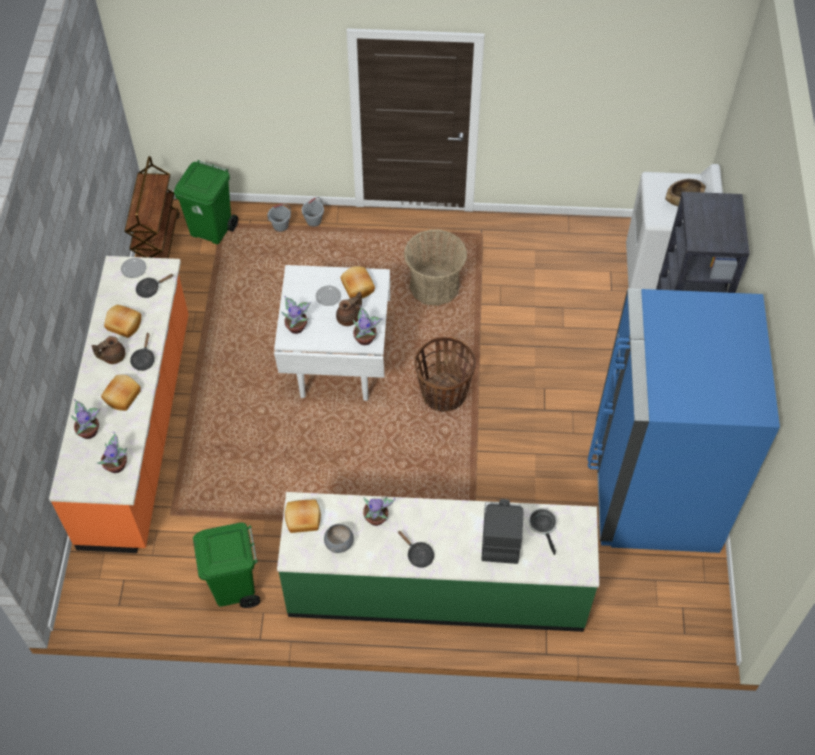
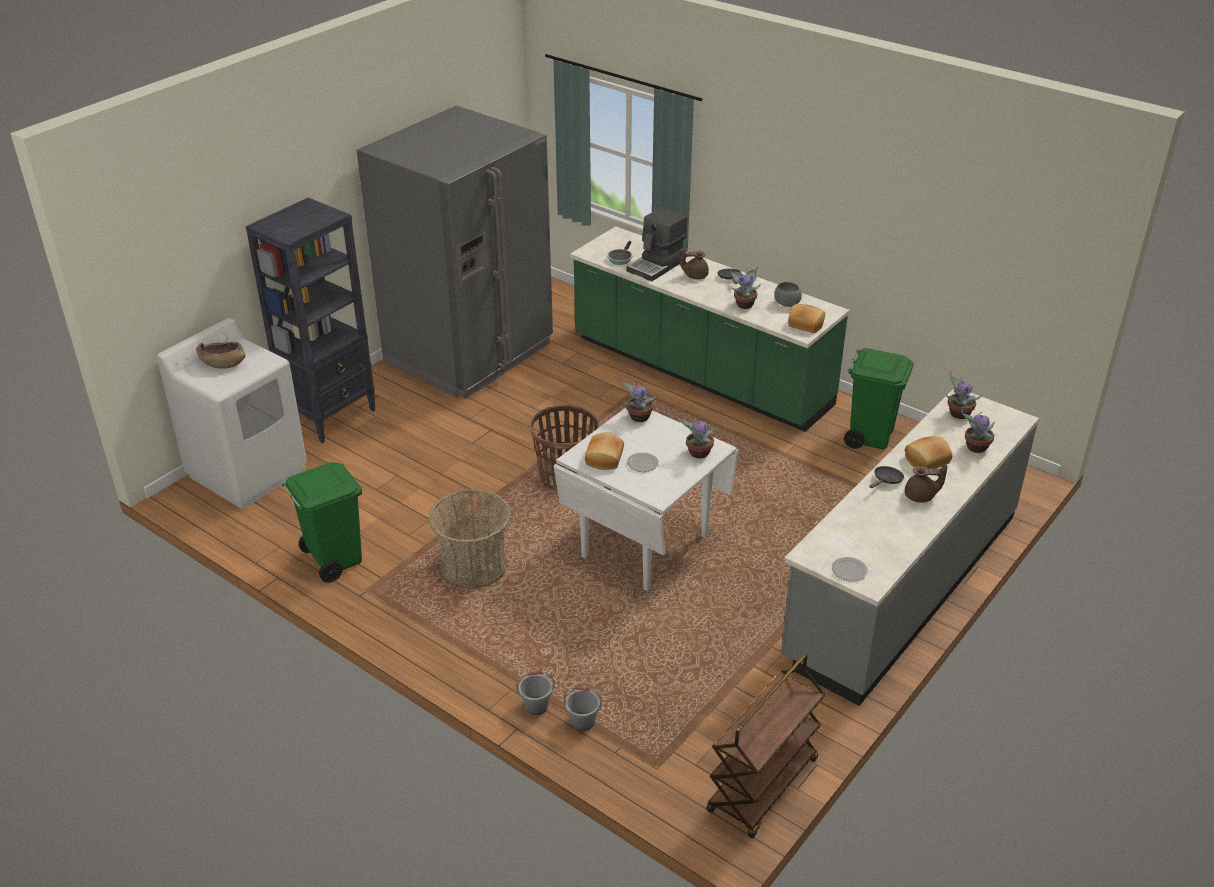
camera: 145 degrees left, 20 degrees down
(123, 325) = (893, 519): bread -> none
(138, 429) = (901, 585): orange counter -> grey counter
(150, 289) = (840, 540): black frying pan -> none
(212, 230) = (676, 765): green trash can -> green trash can (333, 559)
(349, 318) = (638, 438): brown teapot -> brown teapot (695, 275)
(655, 488) = (469, 353): blue fridge -> grey fridge

